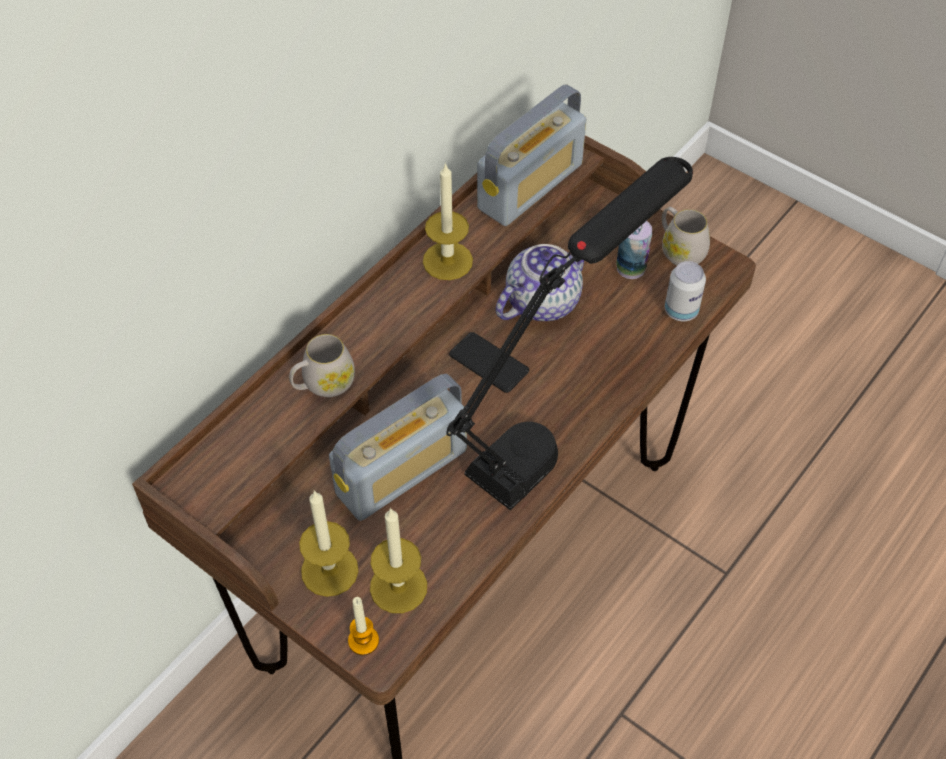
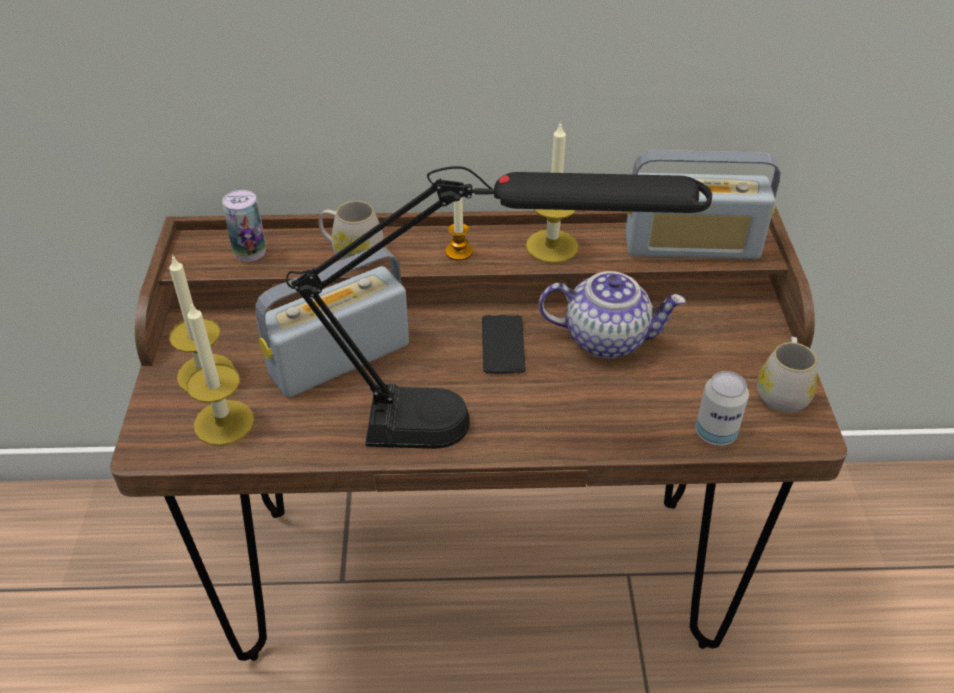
camera: 50 degrees right, 10 degrees down
(363, 641) = (154, 432): candle -> candle (459, 252)
(402, 471) = (339, 359): radio -> radio turned 135 degrees clockwise
(631, 268) = (716, 372): can -> can (250, 251)

